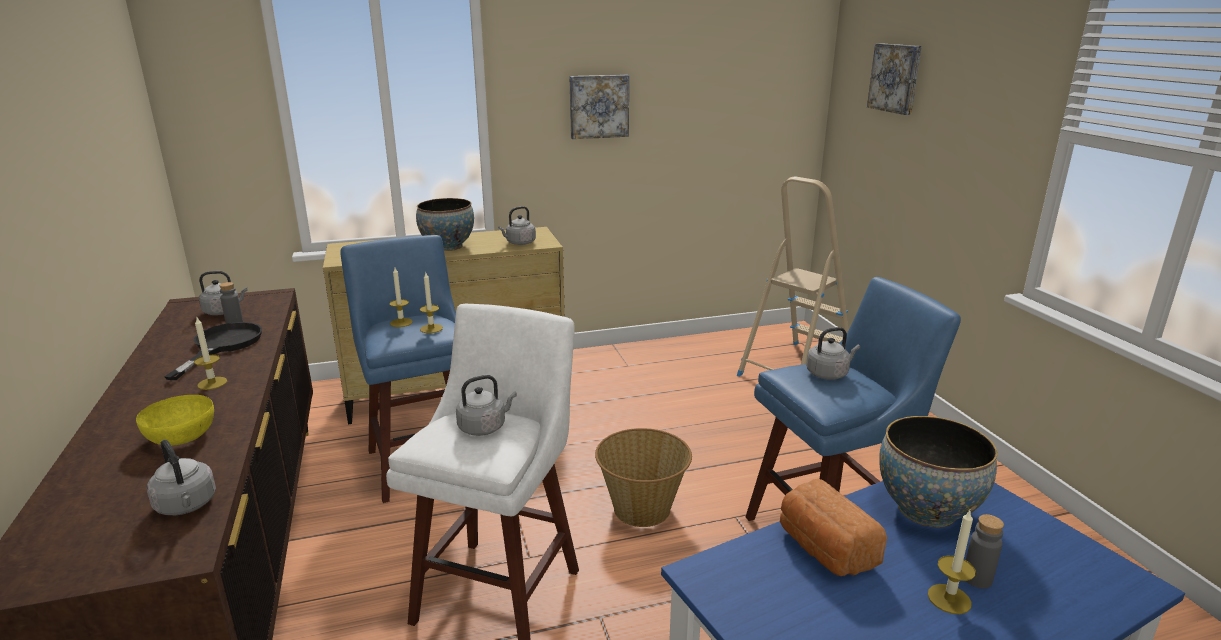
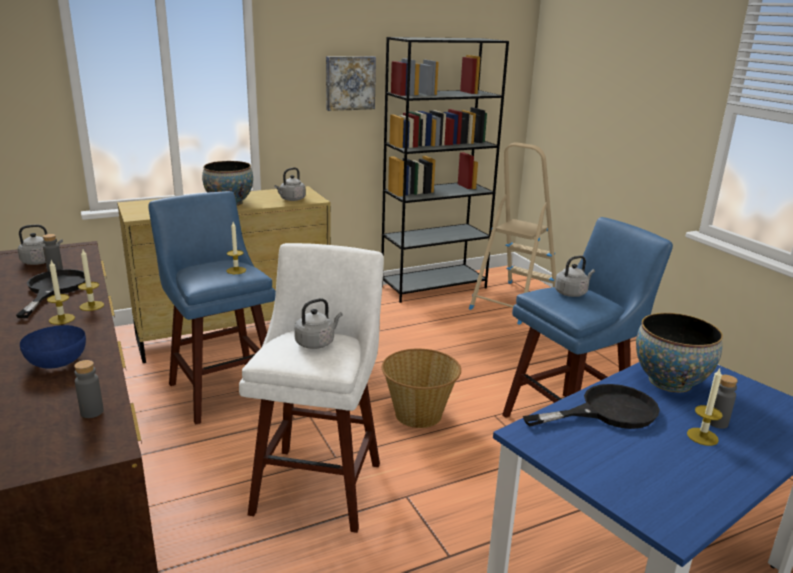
camera: 10 degrees left, 0 degrees up
(181, 437) = (56, 362): yellow bowl -> blue bowl
(187, 505) = (92, 412): grey kettle -> grey bottle
(401, 322) = (207, 266): candle -> candle (92, 306)
(701, 345) = (434, 286): none -> grey bookcase
(823, 549) = (606, 411): bread -> black frying pan
(896, 78) = (591, 63): picture -> none

